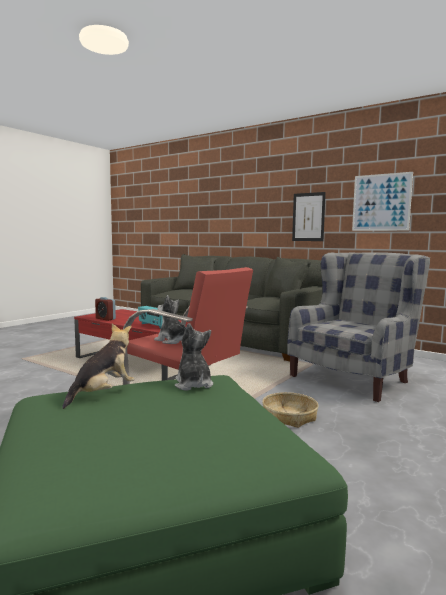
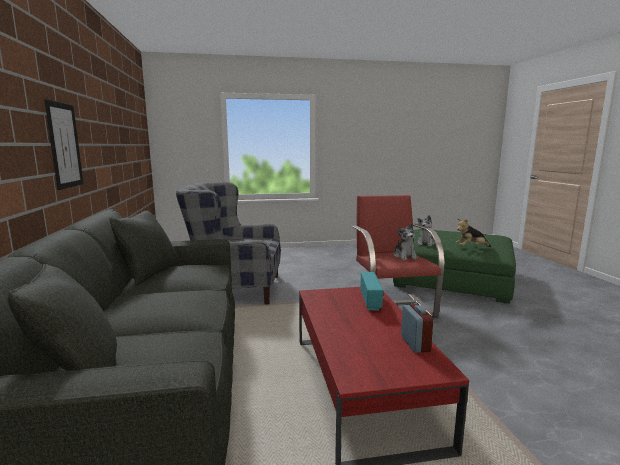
camera: 135 degrees left, 5 degrees up
(290, 417) = (340, 285): basket -> none
(381, 202) = (104, 130): picture -> none

